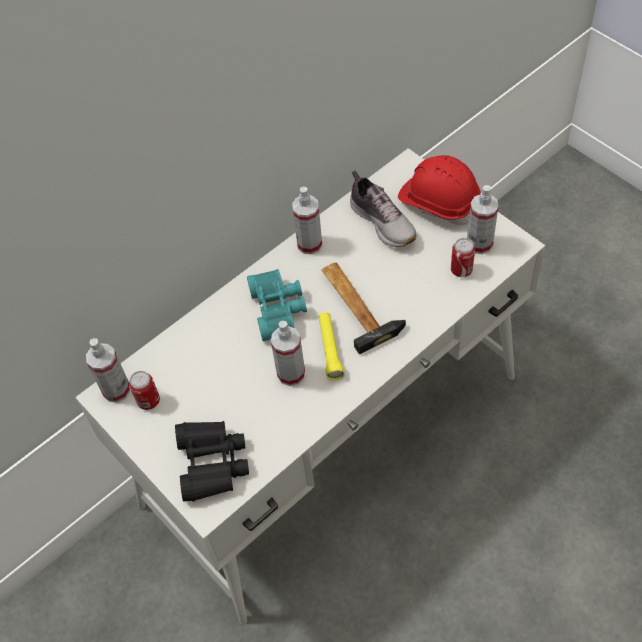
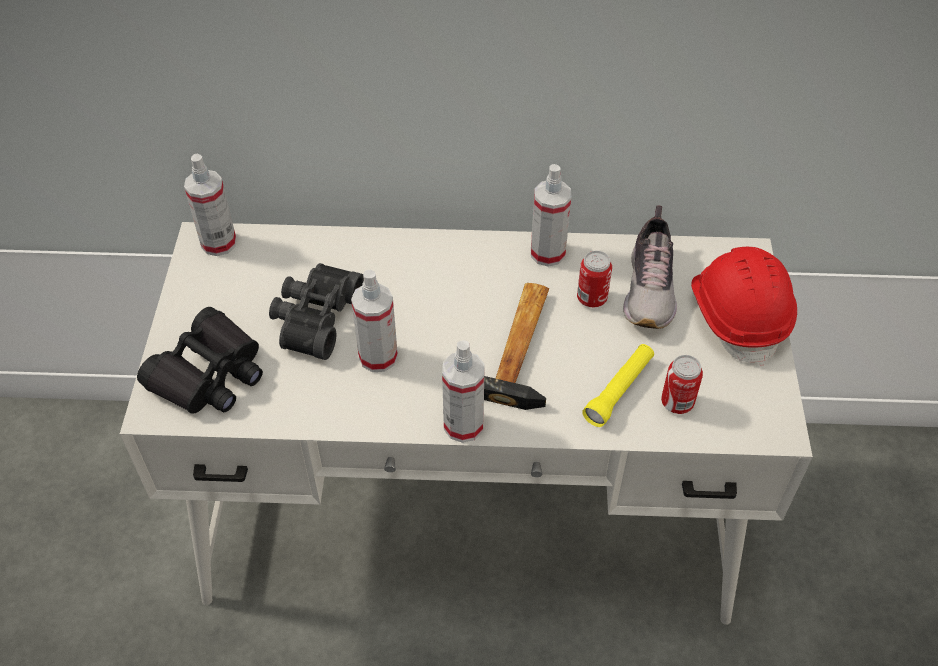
camera: 40 degrees right, 5 degrees down
(148, 401) = (231, 274): can -> can (591, 298)
(229, 383) = (314, 318): none -> black binoculars
(279, 309) = (443, 290): turquoise binoculars -> none
(330, 349) = (442, 366): yellow flashlight -> yellow flashlight (619, 390)
(479, 243) = (732, 393): spray bottle -> spray bottle (463, 425)

